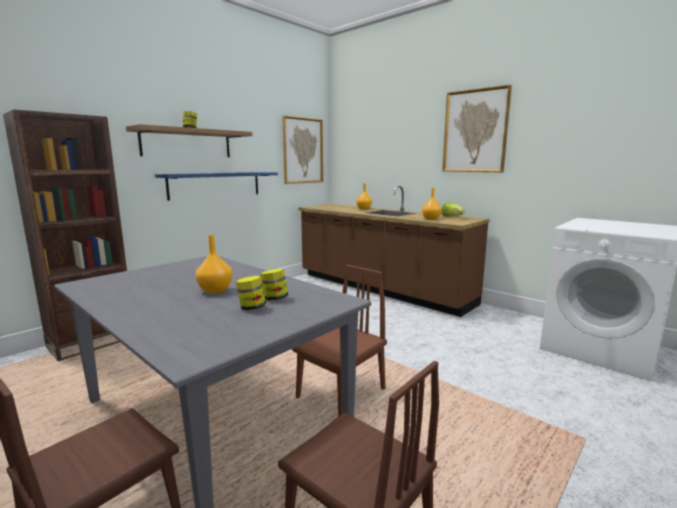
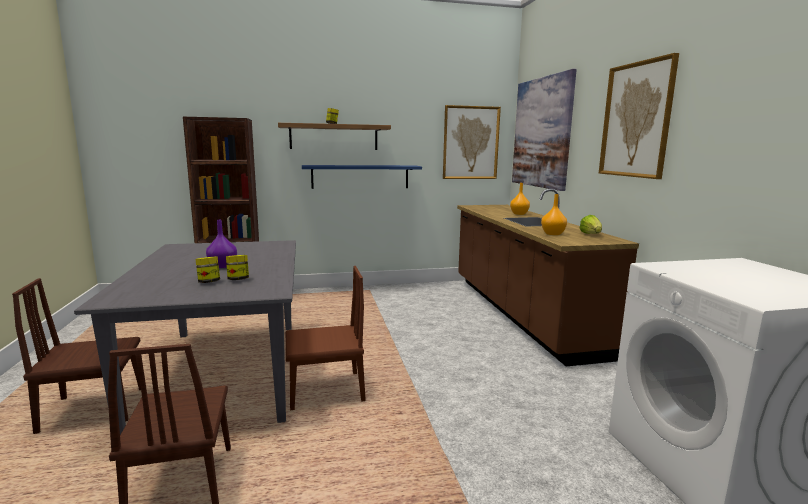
camera: 35 degrees right, 0 degrees up
(214, 291) = (222, 266): orange vase -> purple vase
(368, 142) = (541, 133): none -> picture

